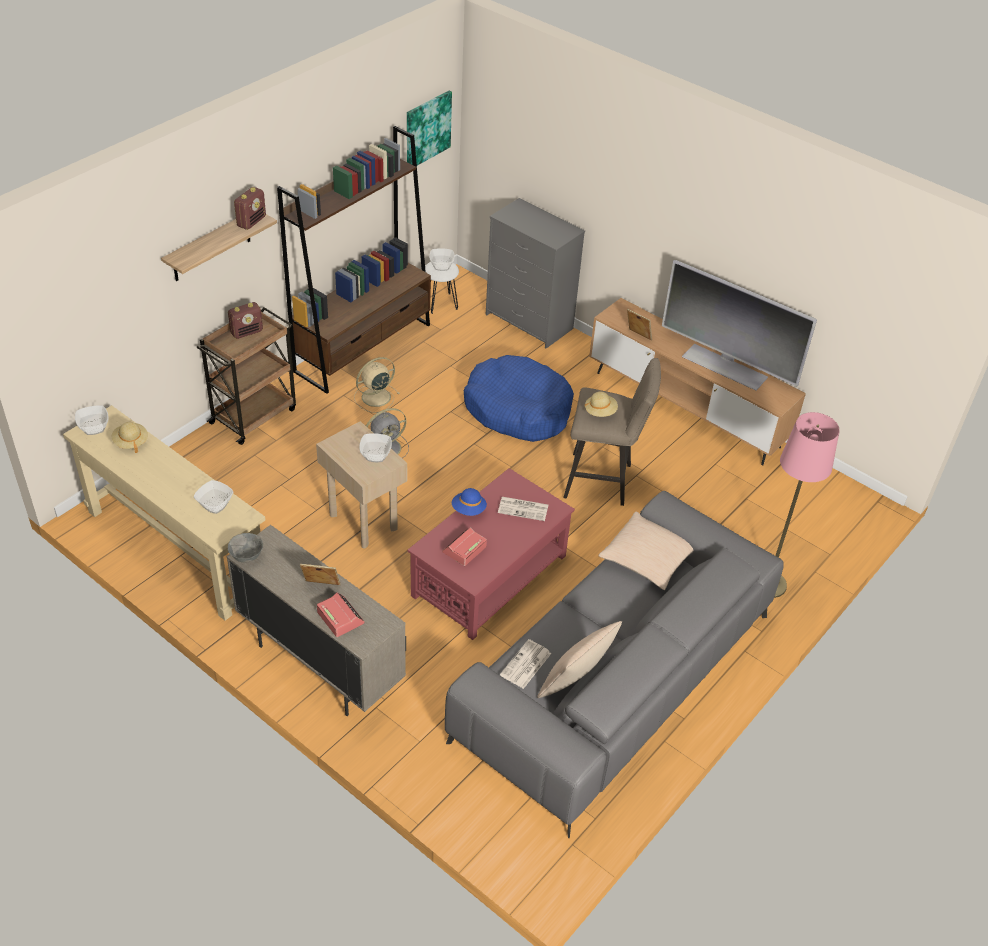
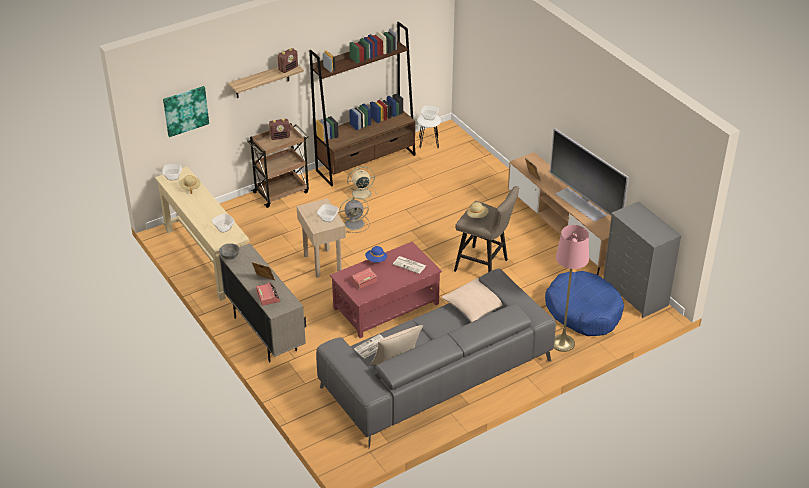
camera: 20 degrees right, 5 degrees down
(427, 129) = (425, 26): picture -> picture (185, 110)
(518, 409) = (449, 215): blue dog bed -> blue dog bed (583, 311)
(530, 322) = (483, 163): grey dresser -> grey dresser (635, 294)

